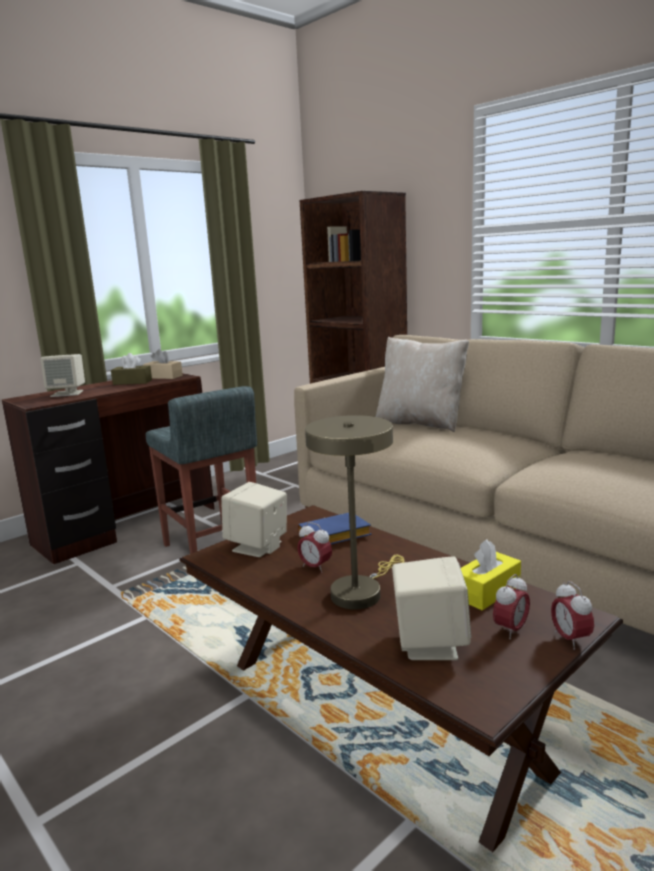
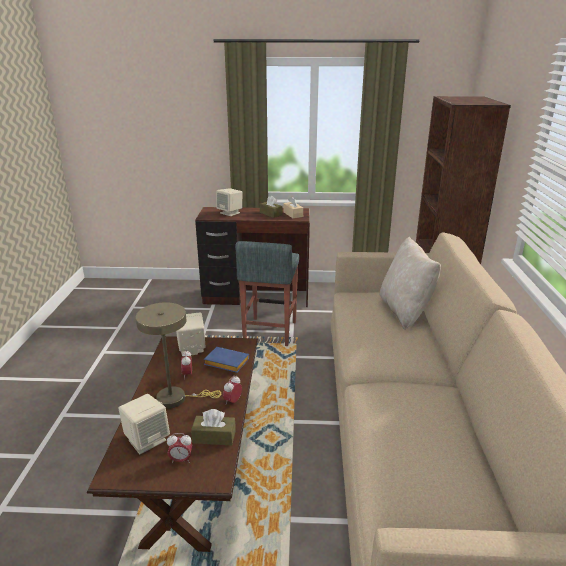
camera: 45 degrees right, 10 degrees up
(487, 591) = (214, 437): yellow tissue box -> brown tissue box
(570, 639) = (189, 483): alarm clock -> alarm clock (232, 401)

